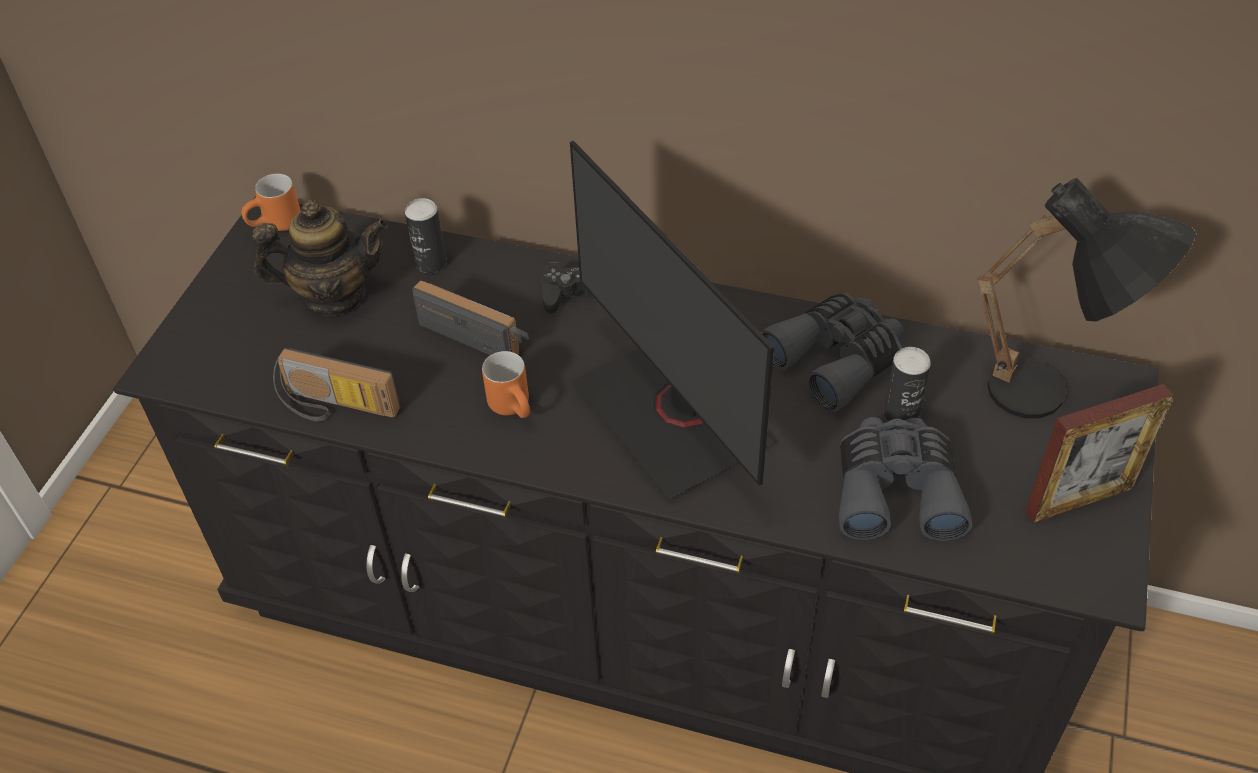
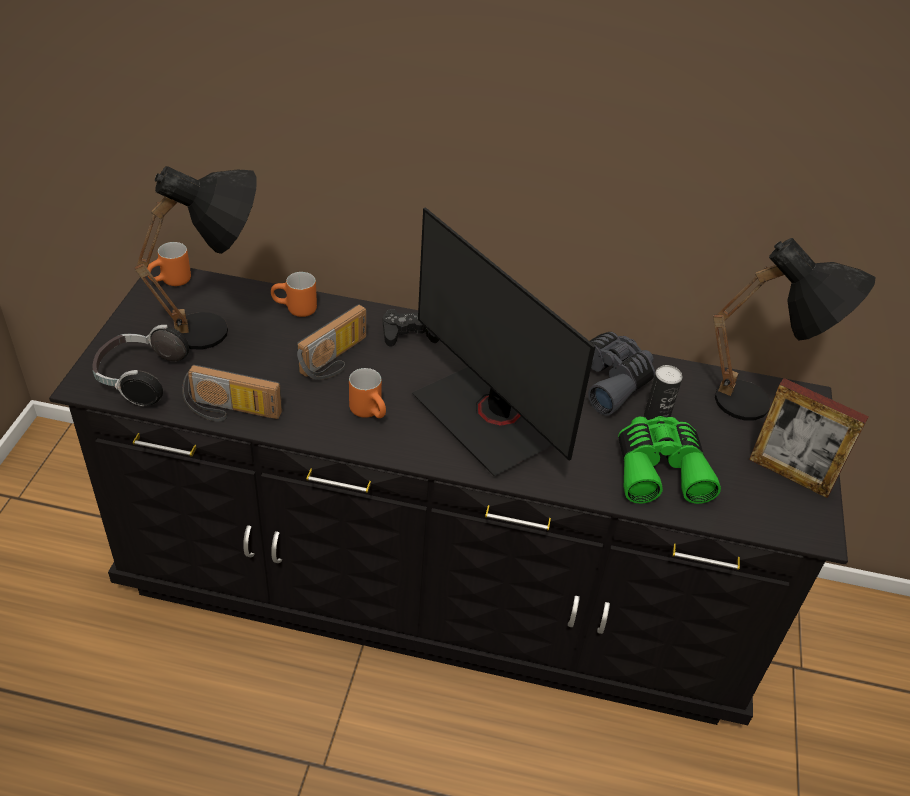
camera: 10 degrees left, 5 degrees down
(226, 361) = (140, 378): none -> headphones
(334, 296) = (222, 332): teapot -> black table lamp
(431, 263) = (295, 310): can -> orange mug
(478, 333) = (336, 360): radio -> radio turned 105 degrees clockwise
(896, 490) = (660, 469): grey binoculars -> green binoculars
(1079, 500) = (789, 475): picture frame -> picture frame turned 60 degrees clockwise

